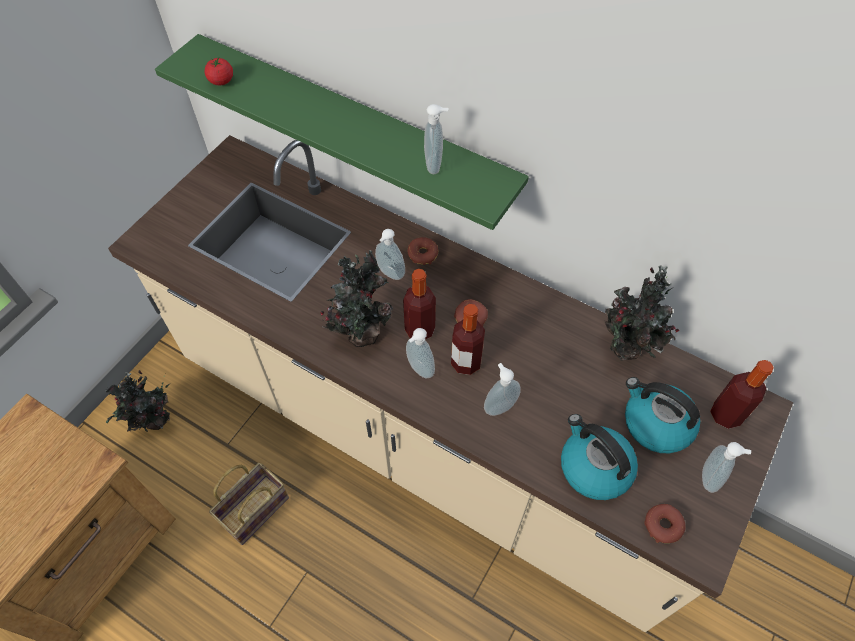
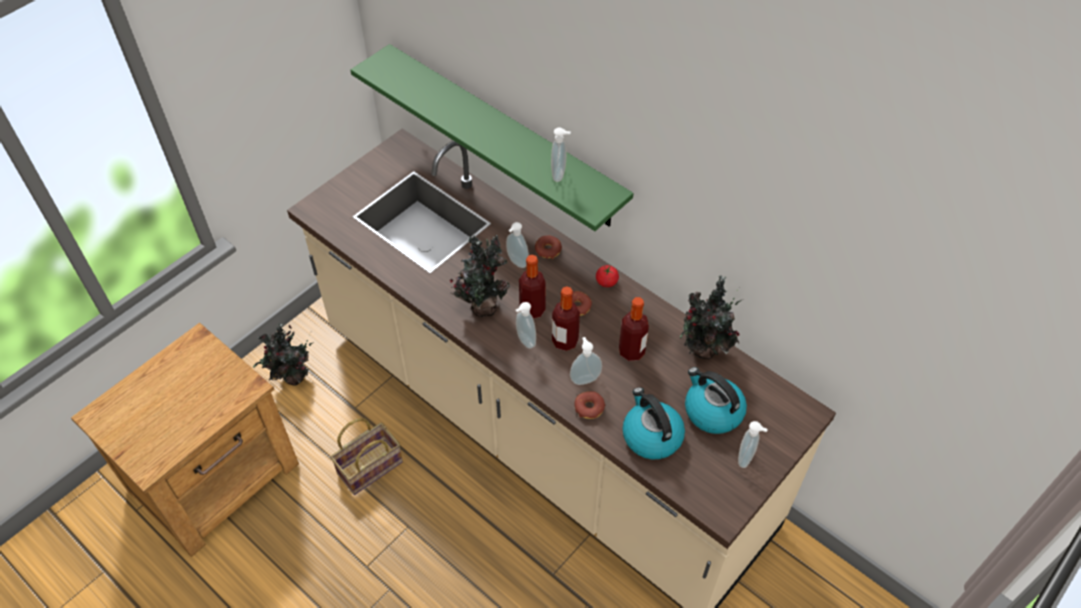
camera: 10 degrees right, 5 degrees down
(221, 81) = (402, 86): tomato -> tomato (606, 282)
(663, 525) = (696, 486): donut -> donut (589, 408)
(726, 415) = (774, 413): bottle -> bottle (631, 351)

